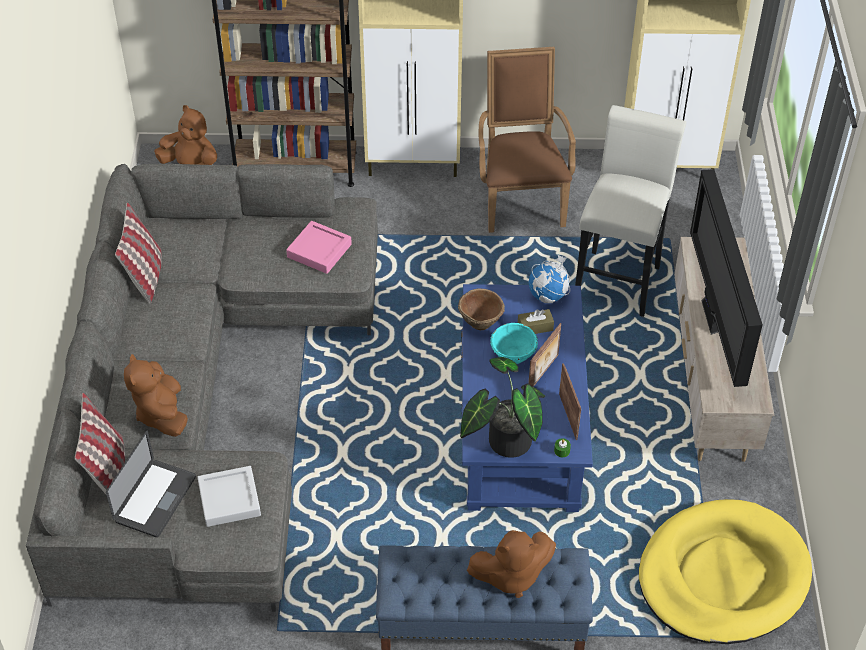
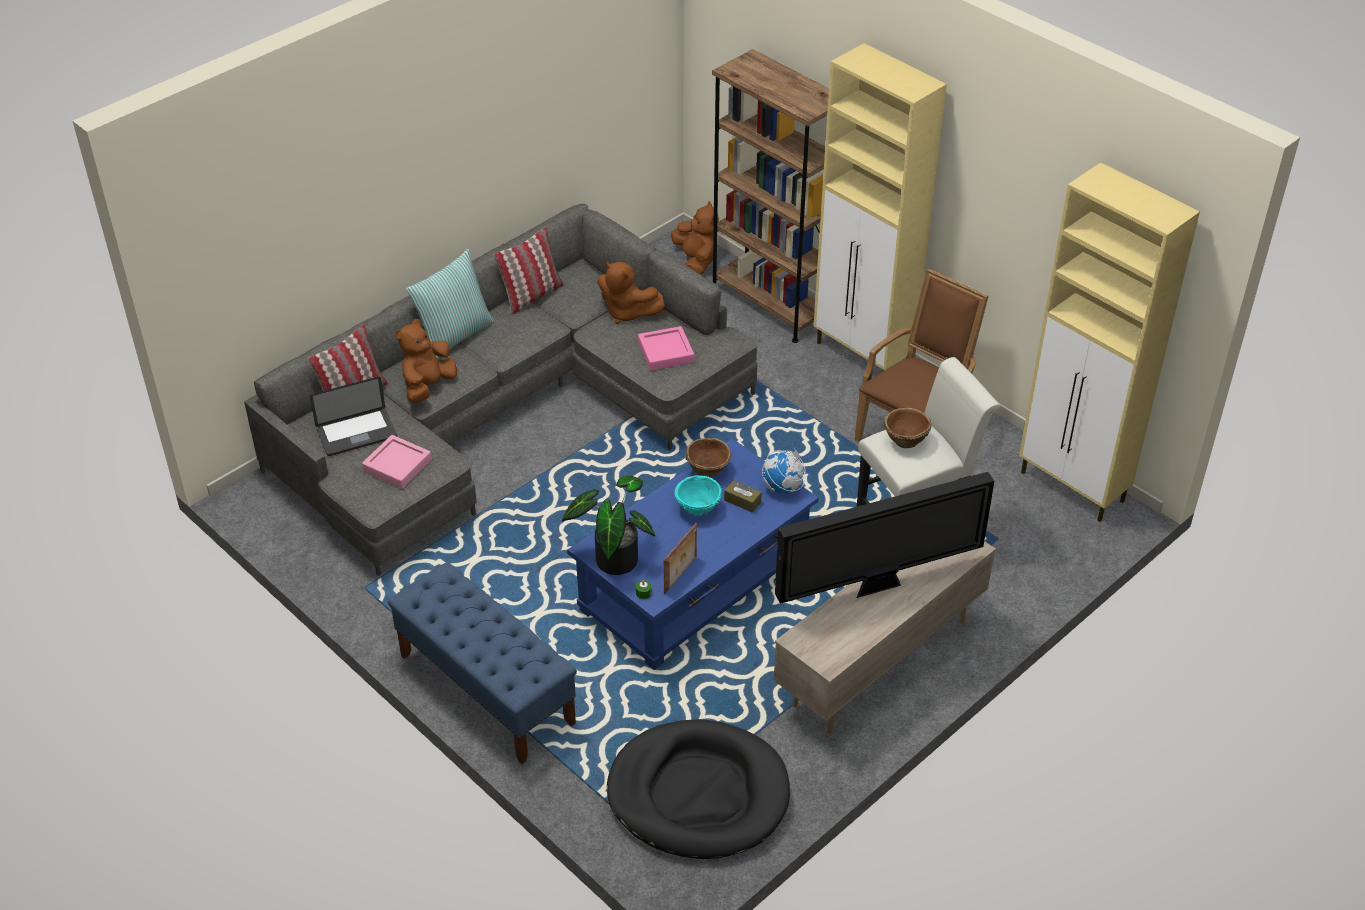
camera: 45 degrees right, 5 degrees down
(125, 355) = (454, 336): none -> pillow
(229, 499) = (397, 465): grey tray -> pink tray
(511, 575) = (499, 642): brown plush toy -> brown plush toy (627, 312)
(544, 373) = (704, 535): picture frame -> none
(617, 196) = (905, 441): none -> brown bowl
(713, 319) = (879, 586): television -> television turned 150 degrees counterclockwise
(722, 576) = (698, 794): yellow dog bed -> black dog bed

